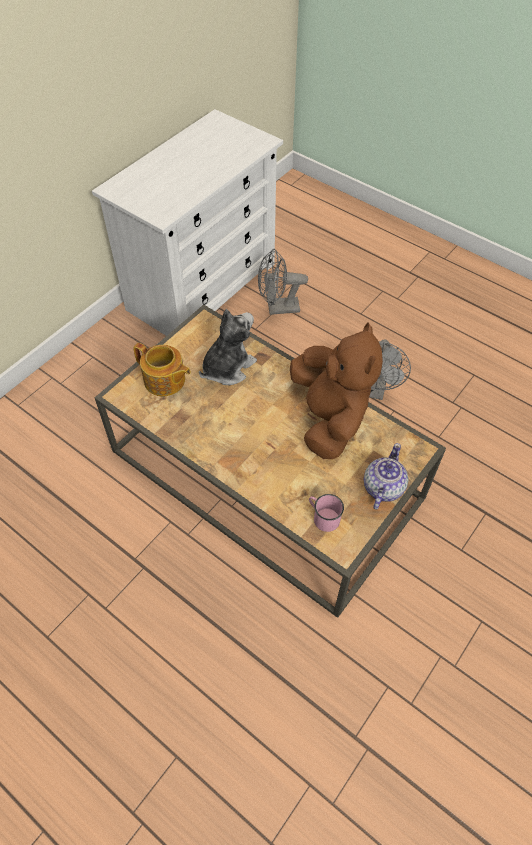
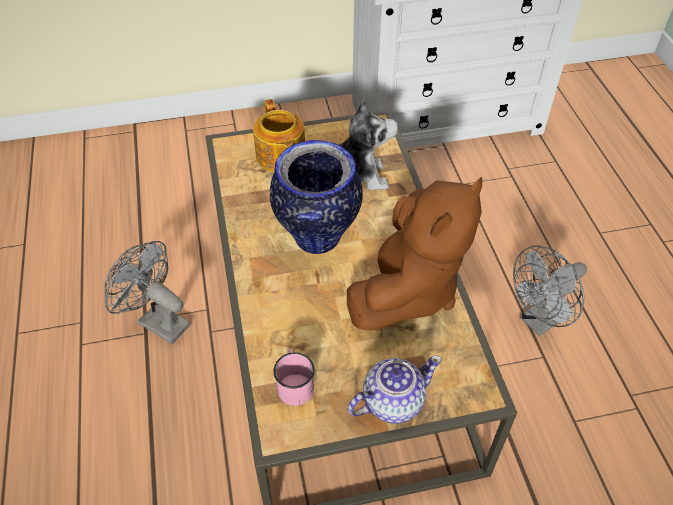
camera: 40 degrees right, 5 degrees down
(247, 421) = (317, 239): none -> vase
(278, 308) = (506, 177): grey fan -> grey fan (157, 321)

